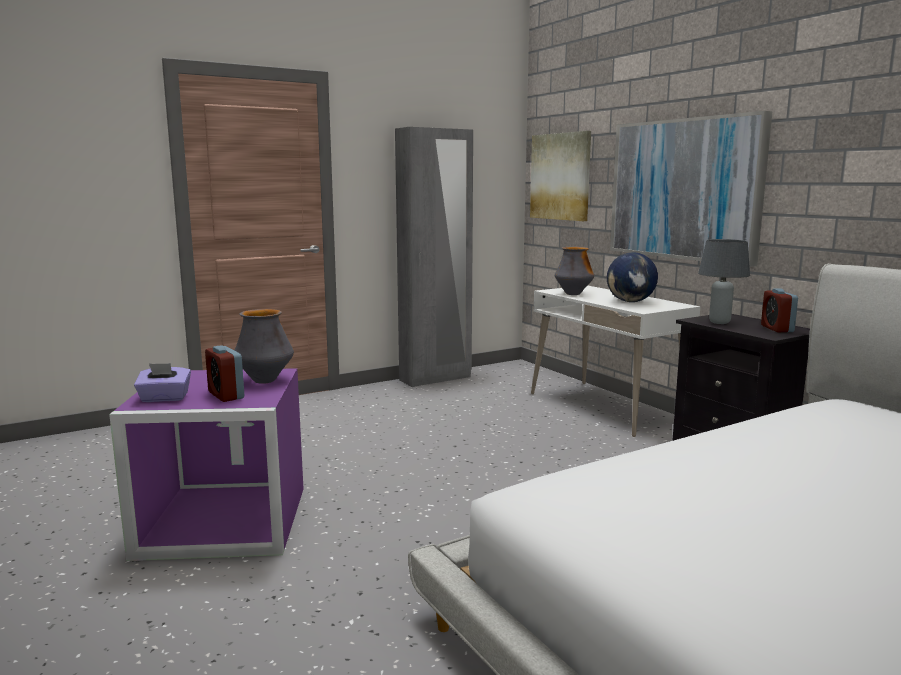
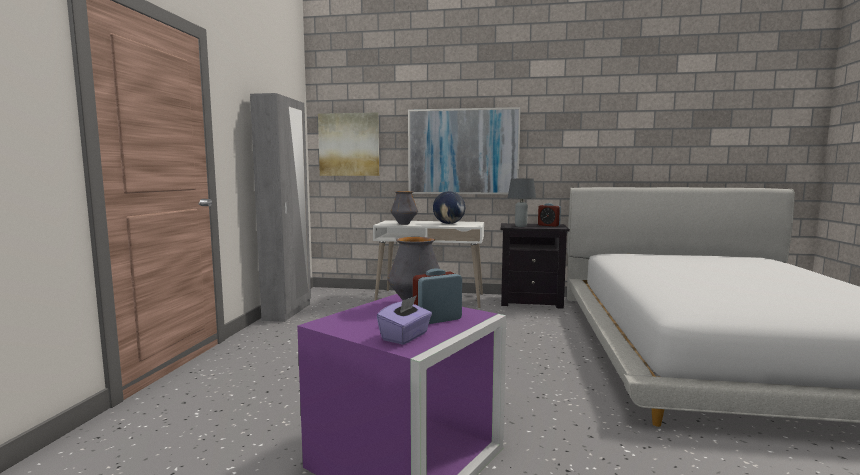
camera: 50 degrees left, 5 degrees down
(226, 395) = (437, 319): alarm clock -> alarm clock turned 150 degrees clockwise

